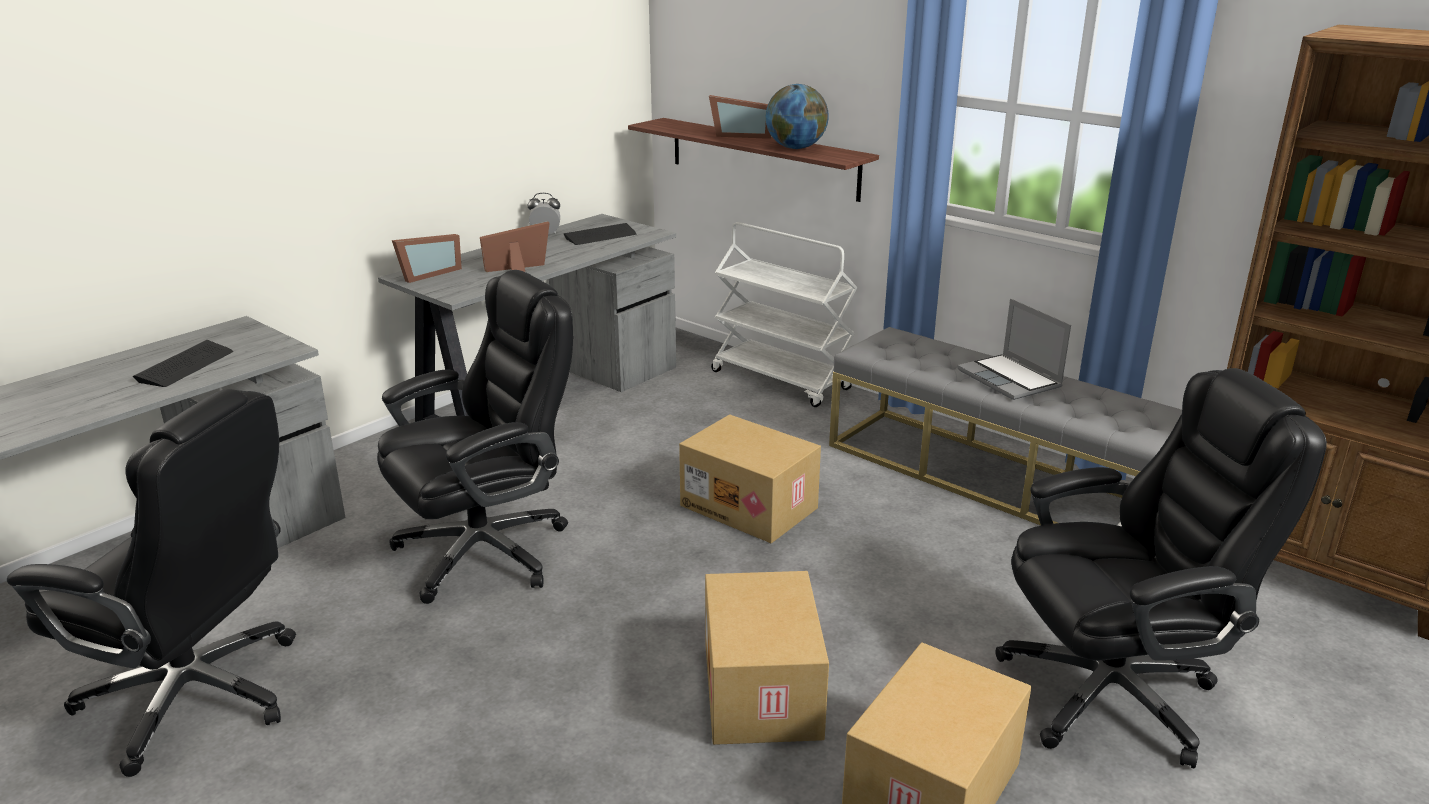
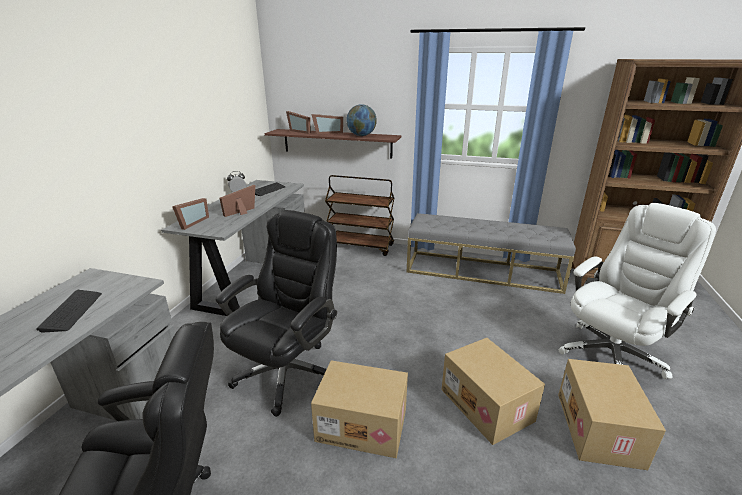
camera: 25 degrees left, 0 degrees up
(697, 127) = (301, 131): none -> picture frame
(751, 506) = (398, 310): cardboard box -> cardboard box (363, 424)
(782, 380) = (360, 246): white cart -> brown cart
(1010, 379) = (490, 227): laptop -> none
(1113, 692) = (612, 354): black office chair -> white office chair

